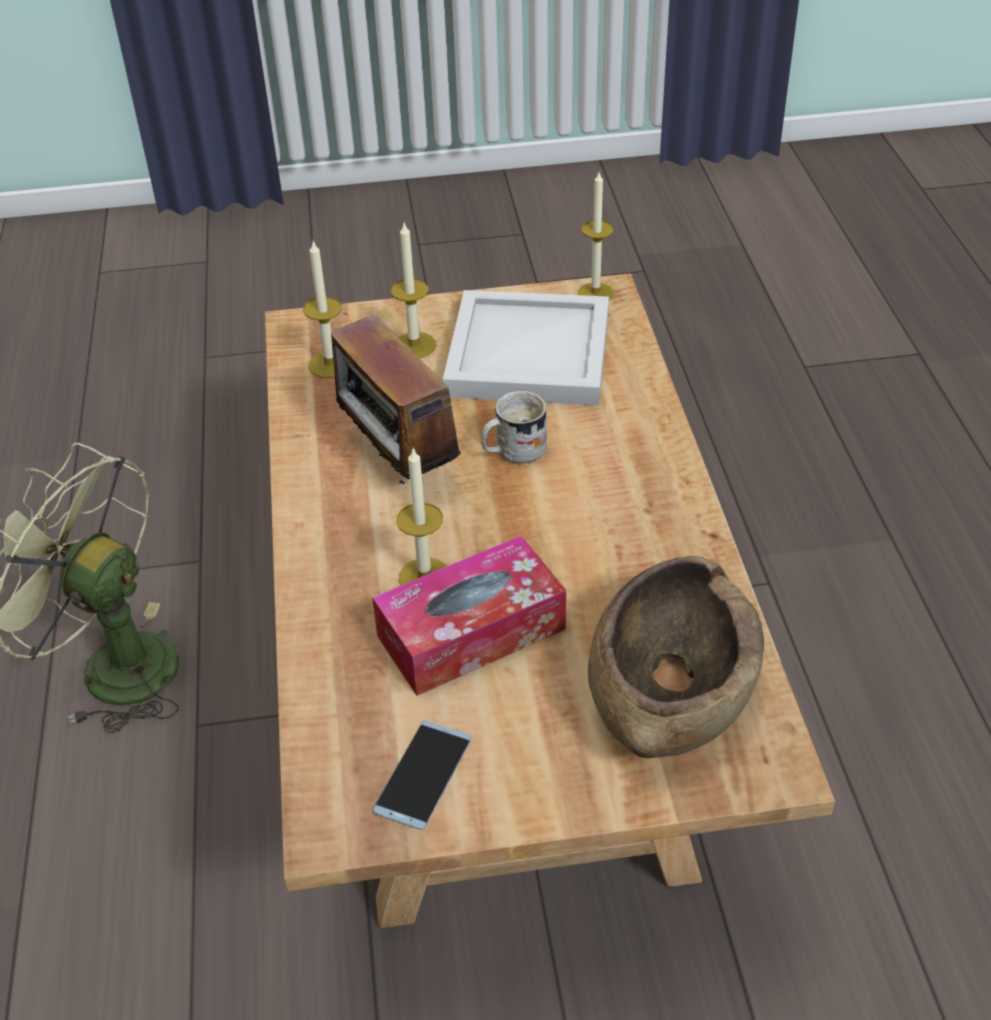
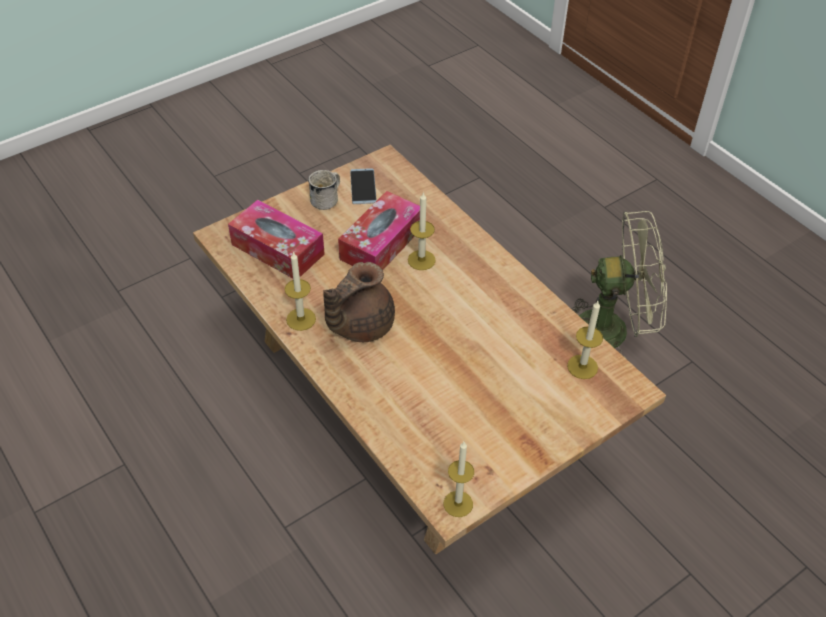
camera: 150 degrees right, 5 degrees up
(398, 464) = (483, 314): radio -> none
(414, 345) = (544, 402): candle -> candle (301, 319)
(513, 451) = (426, 345): white mug -> white mug (327, 199)
(531, 355) = (464, 423): white tray -> none
(595, 509) = (359, 325): none -> brown teapot
(670, 691) = (277, 249): brown bowl -> tissue box

